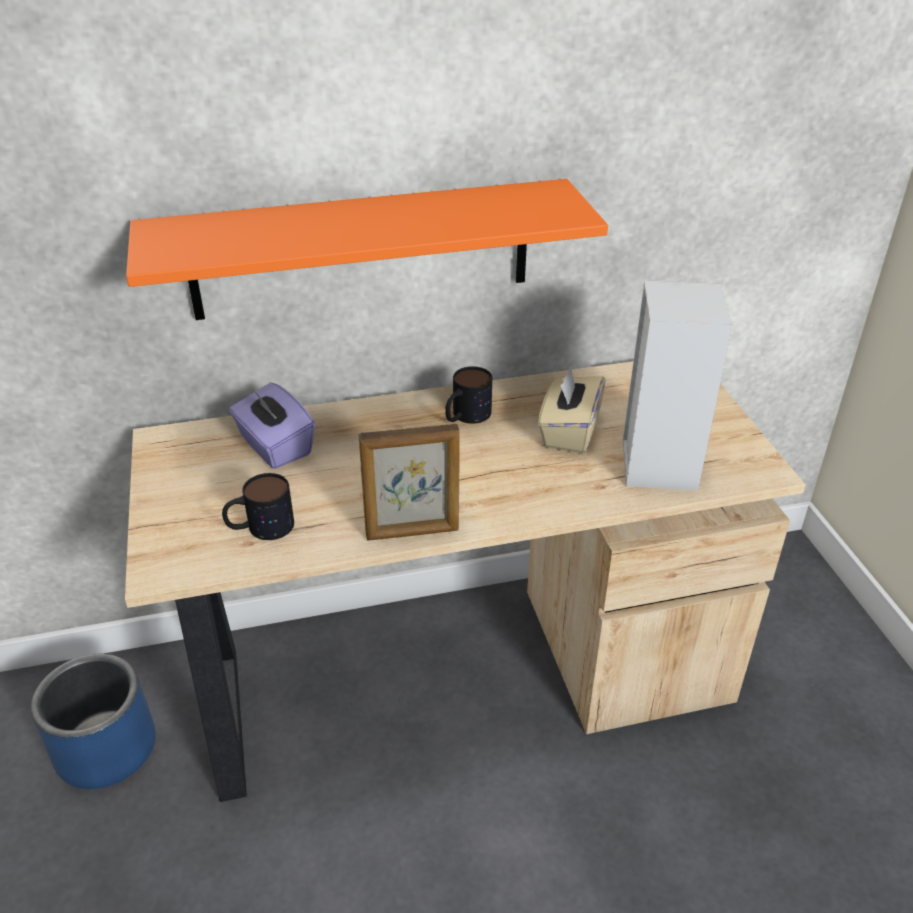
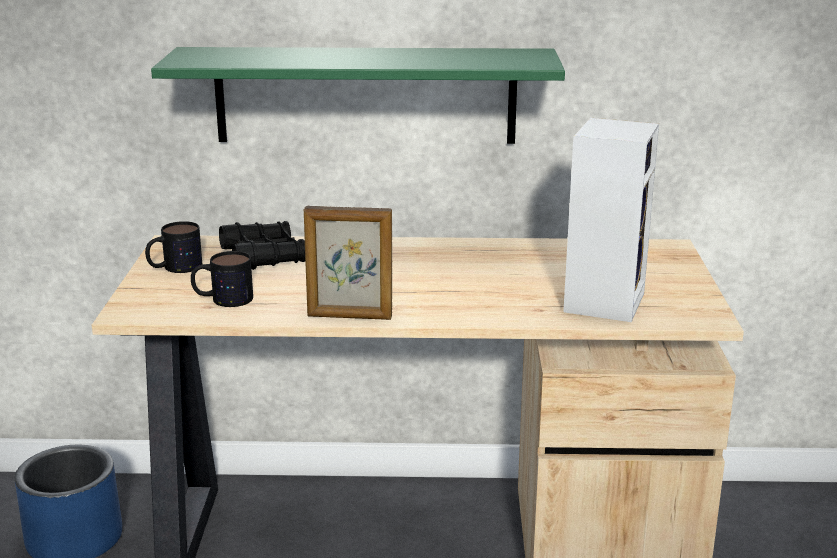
camera: 15 degrees right, 15 degrees down
(274, 447) = (263, 256): purple tissue box -> black binoculars
(361, 250) = (365, 95): orange shelf -> green shelf
(465, 416) = (442, 256): mug -> mug (174, 268)
(569, 432) = (532, 274): beige tissue box -> none

